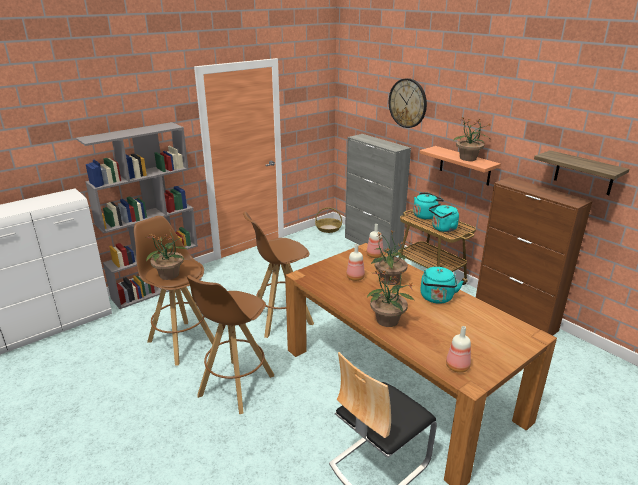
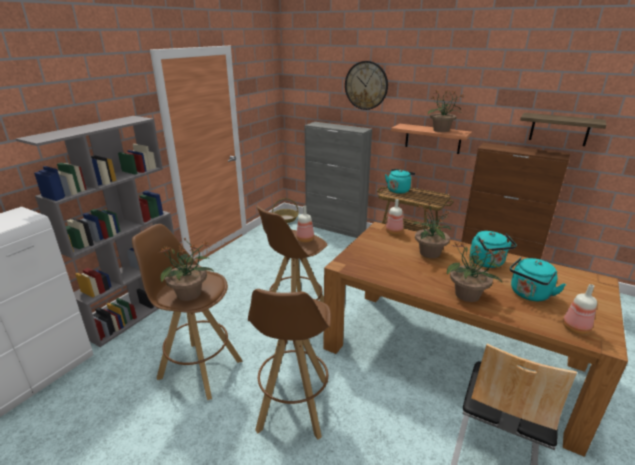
camera: 20 degrees left, 0 degrees up
(356, 277) = (397, 257): bottle -> bottle (305, 239)
(442, 229) = (424, 199): turquoise kettle -> turquoise kettle (529, 294)

